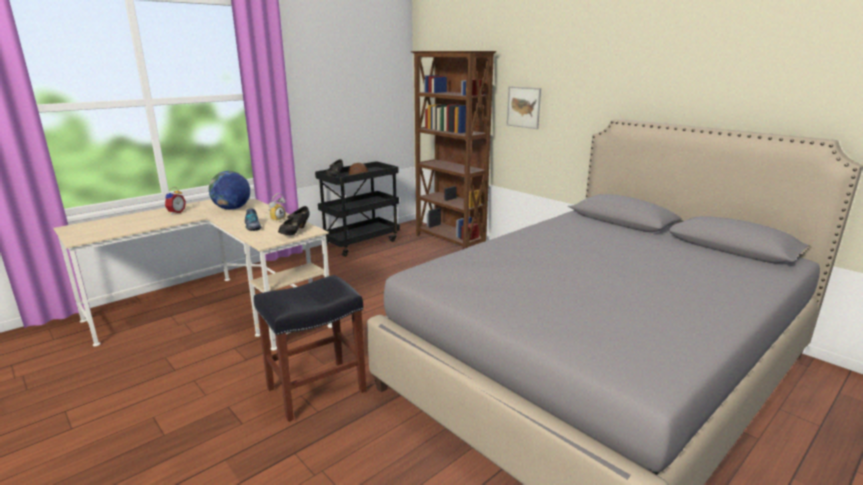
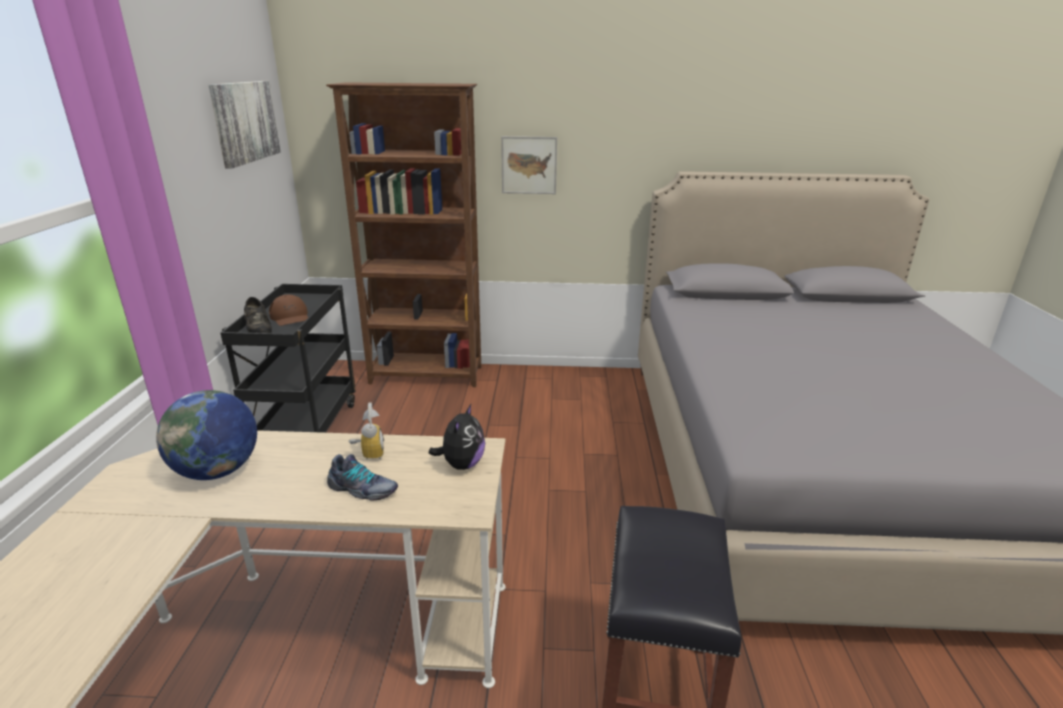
camera: 45 degrees left, 5 degrees up
(175, 212) = (92, 542): alarm clock -> none
(294, 232) = (462, 464): black shoe -> plush toy
(372, 70) = (244, 122): none -> picture

